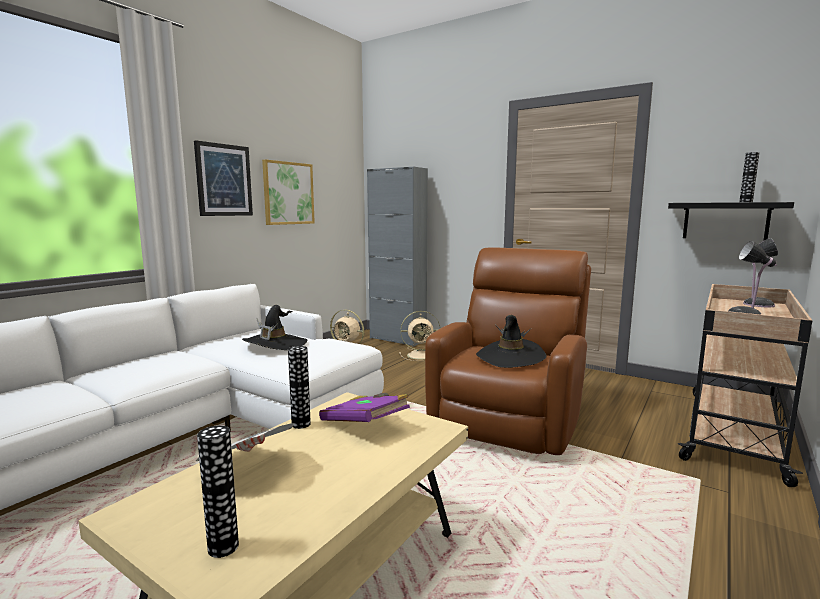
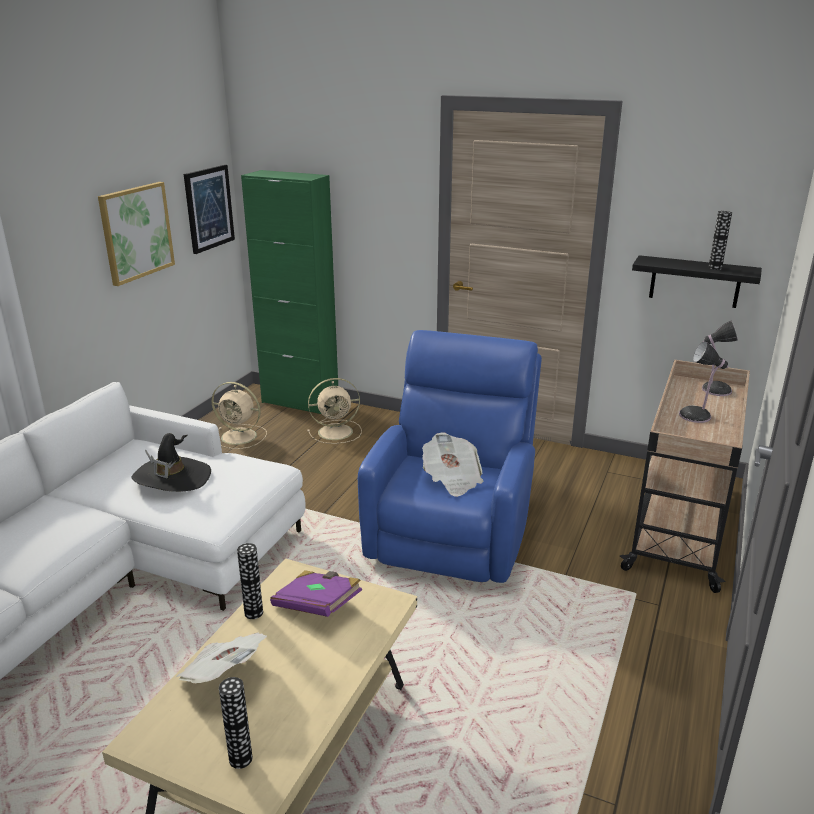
camera: 10 degrees left, 15 degrees up
(224, 180) = (53, 242): picture -> picture (209, 208)
(397, 339) = (300, 402): grey cabinet -> green cabinet
(510, 357) = (452, 479): black hat -> newspaper
(510, 420) = (452, 533): brown armchair -> blue armchair

